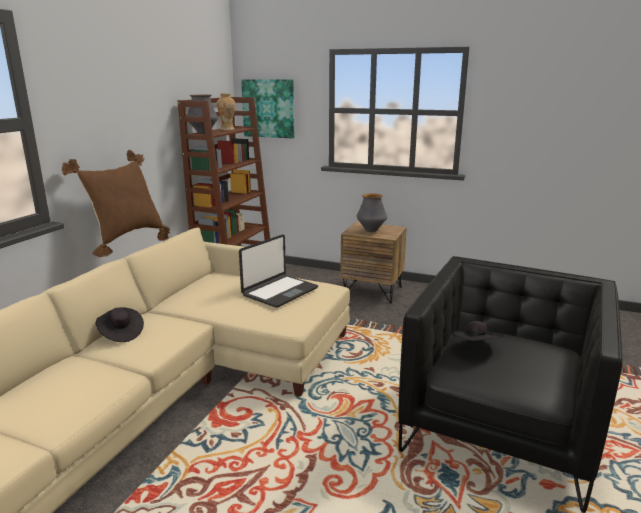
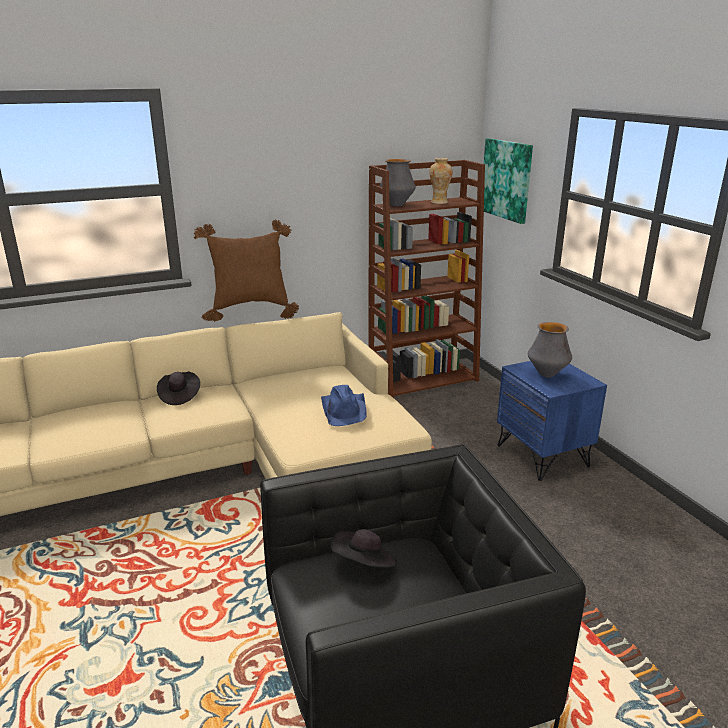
camera: 45 degrees right, 5 degrees up
(279, 291) = (344, 410): laptop -> blue hat
(372, 291) = (543, 456): brown nightstand -> blue nightstand

